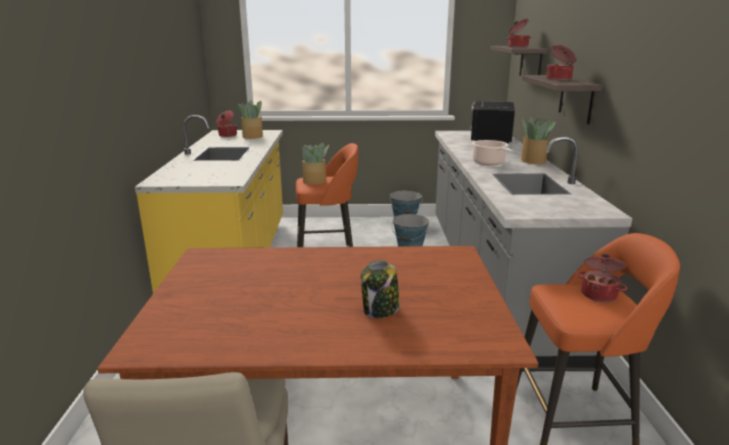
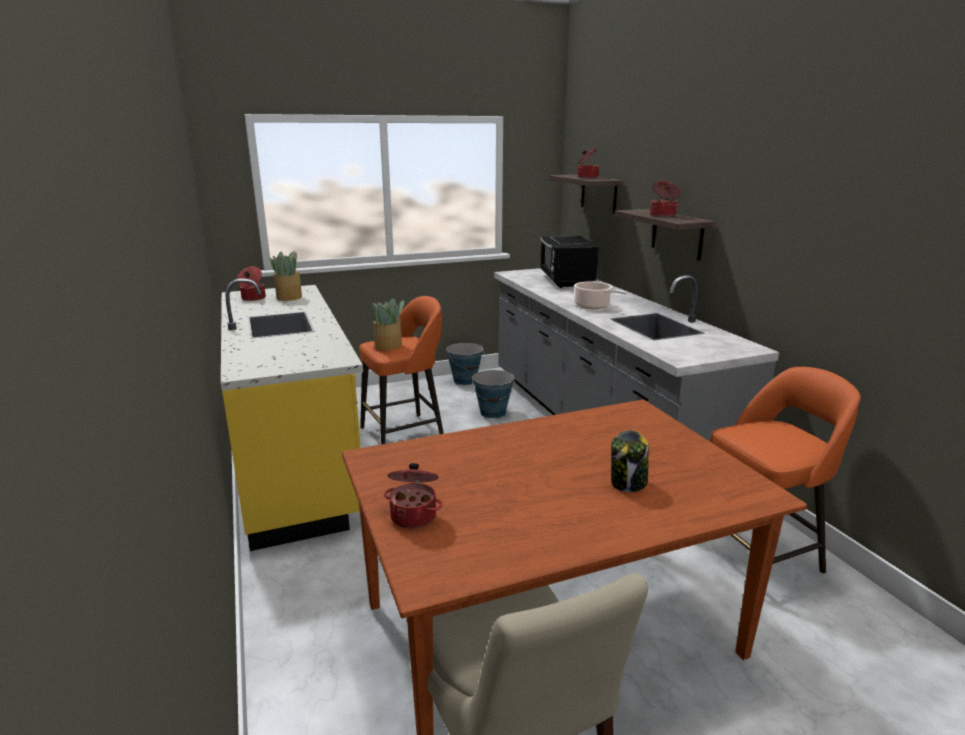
camera: 20 degrees left, 0 degrees up
(533, 160) = (631, 299): potted plant -> none
(599, 294) = (778, 430): cooking pot -> cooking pot (414, 516)

